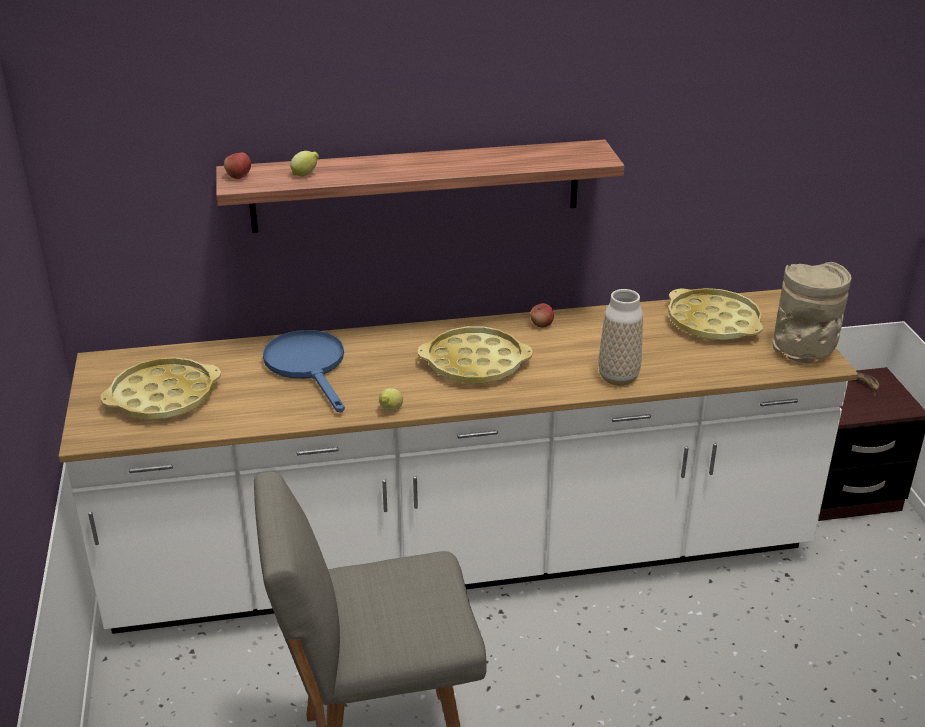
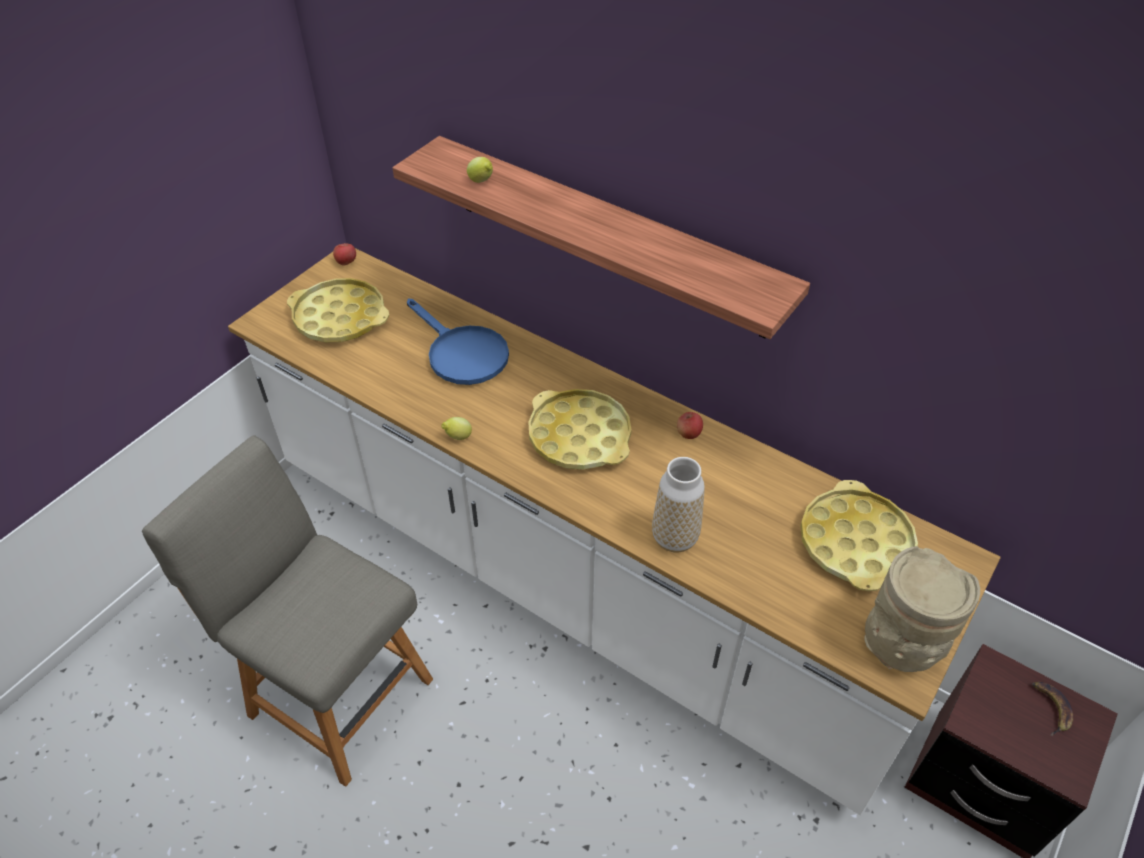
camera: 45 degrees right, 15 degrees up
(239, 176) = (434, 156): apple -> apple (346, 262)
(309, 366) = (461, 353): blue frying pan -> blue frying pan turned 120 degrees clockwise

